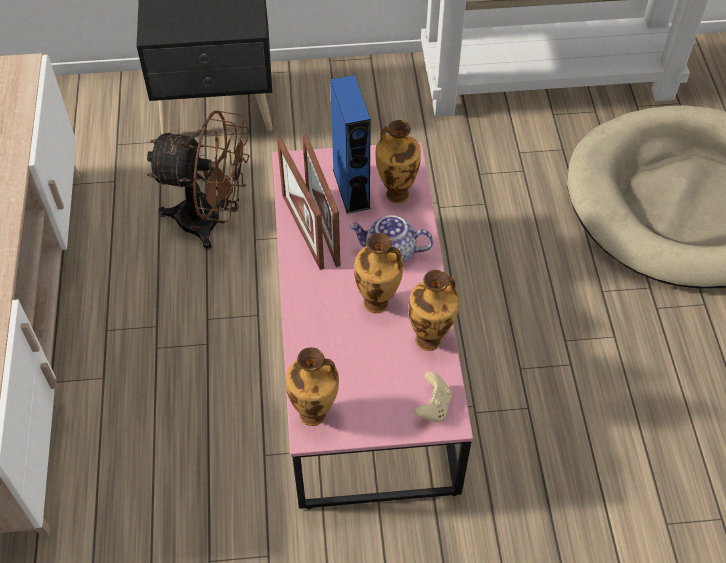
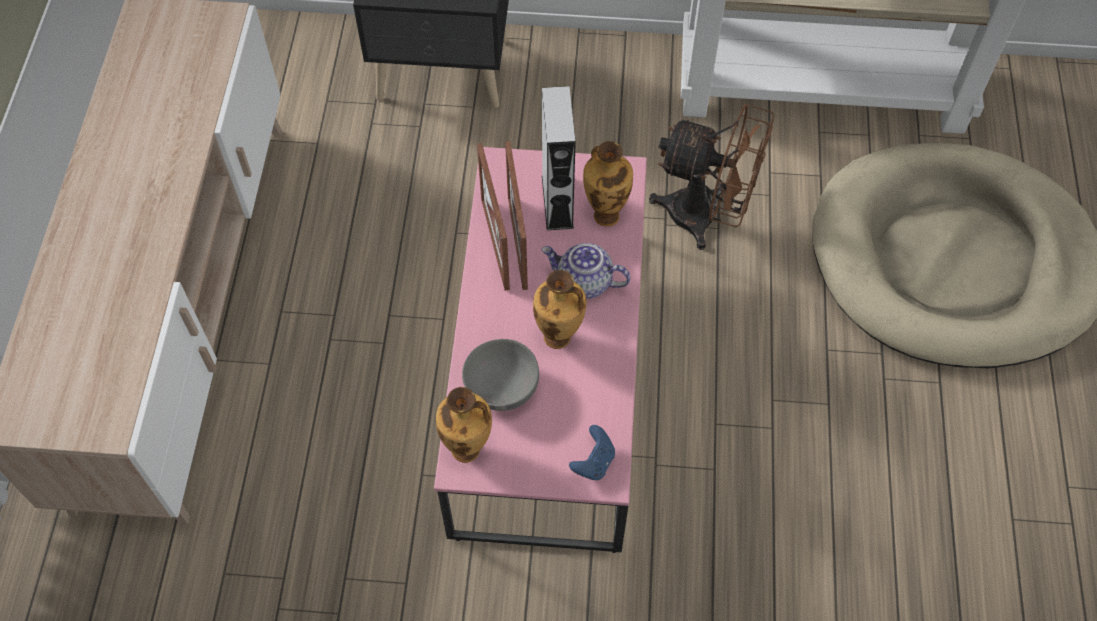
camera: 10 degrees right, 5 degrees up
(211, 221) = (413, 204): brown fan -> brown fan (706, 217)
(334, 356) = (500, 389): none -> grey bowl
(351, 188) = (557, 202): blue speaker -> grey speaker
(430, 339) = (606, 387): vase -> none
(433, 407) = (593, 462): beige game controller -> blue game controller

